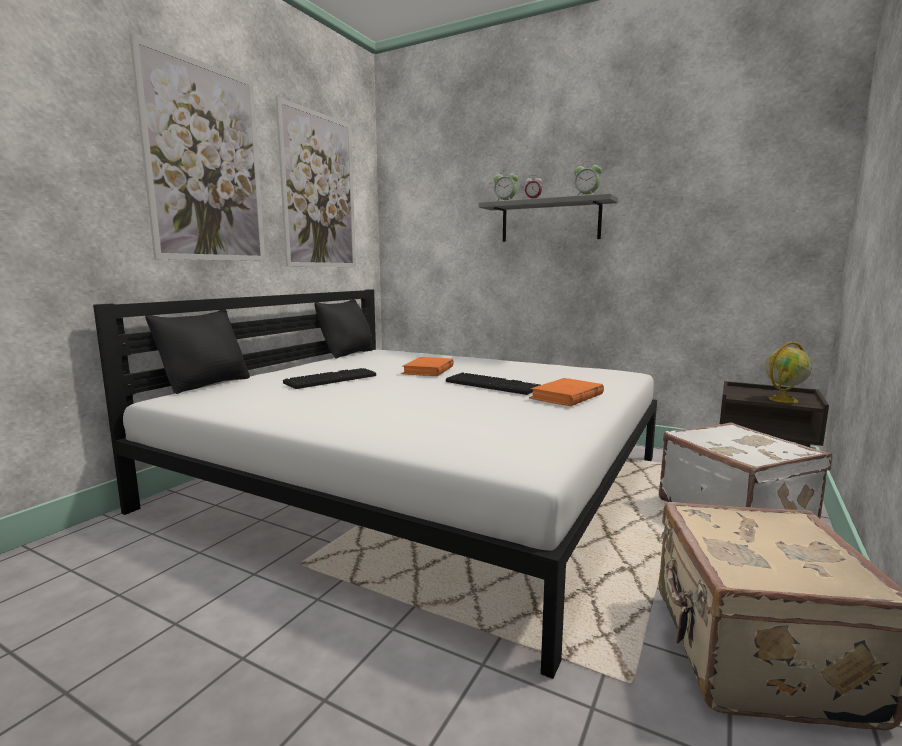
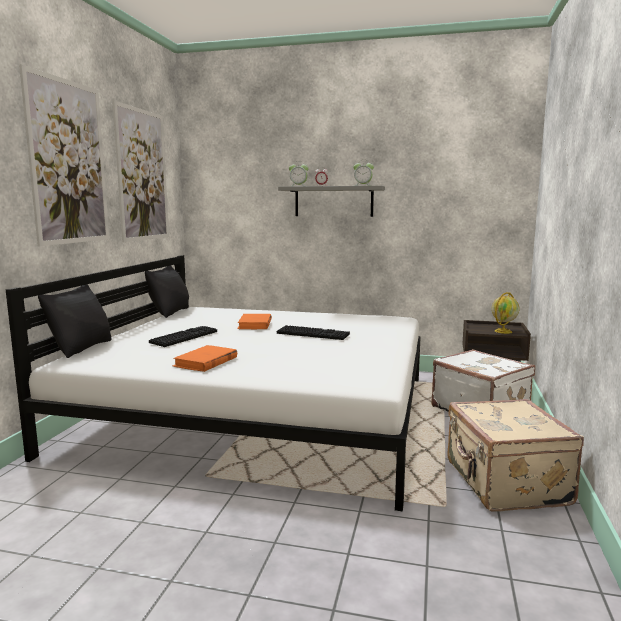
camera: 15 degrees left, 0 degrees up
(566, 396) = (371, 339): orange book -> orange book (205, 362)

